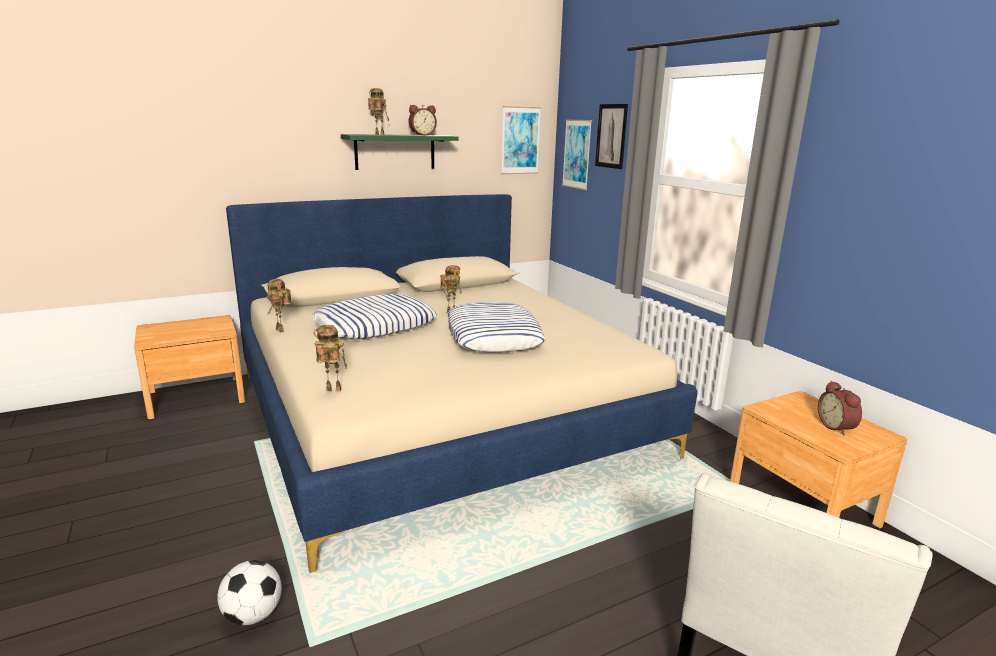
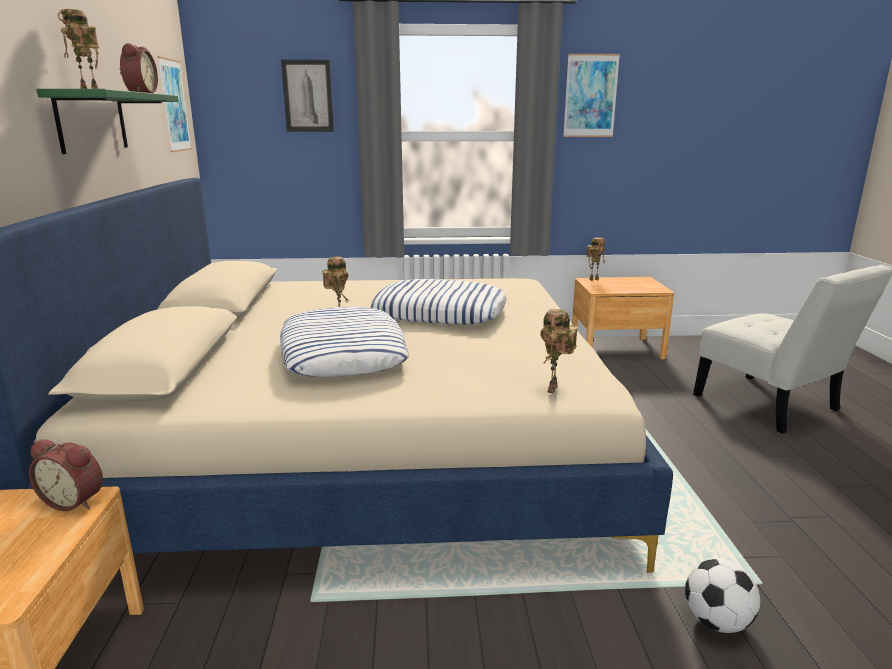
camera: 65 degrees left, 0 degrees up
(281, 330) = (285, 408): toy robot -> toy robot (594, 279)
(577, 154) = (245, 120): picture -> picture (590, 96)
(837, 427) = (631, 283): alarm clock -> alarm clock (75, 500)

